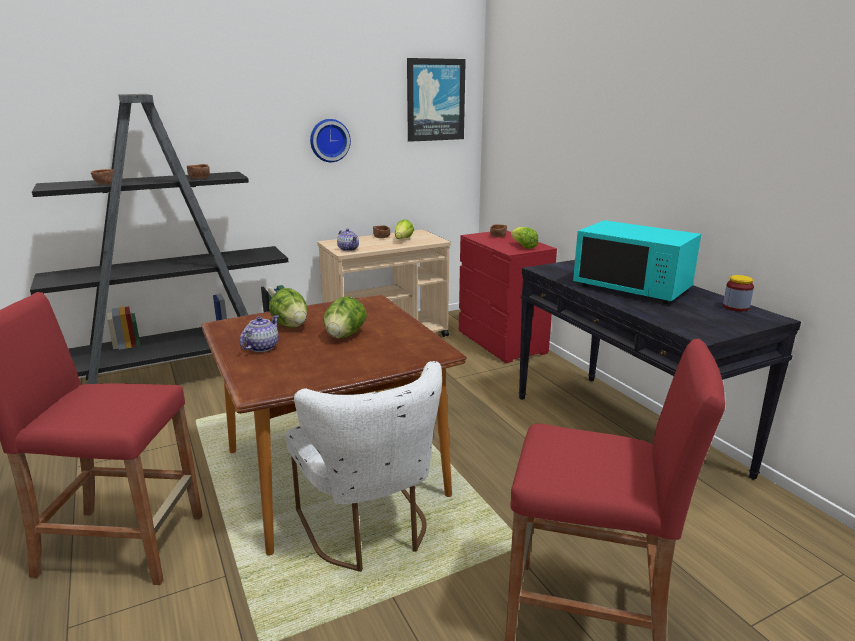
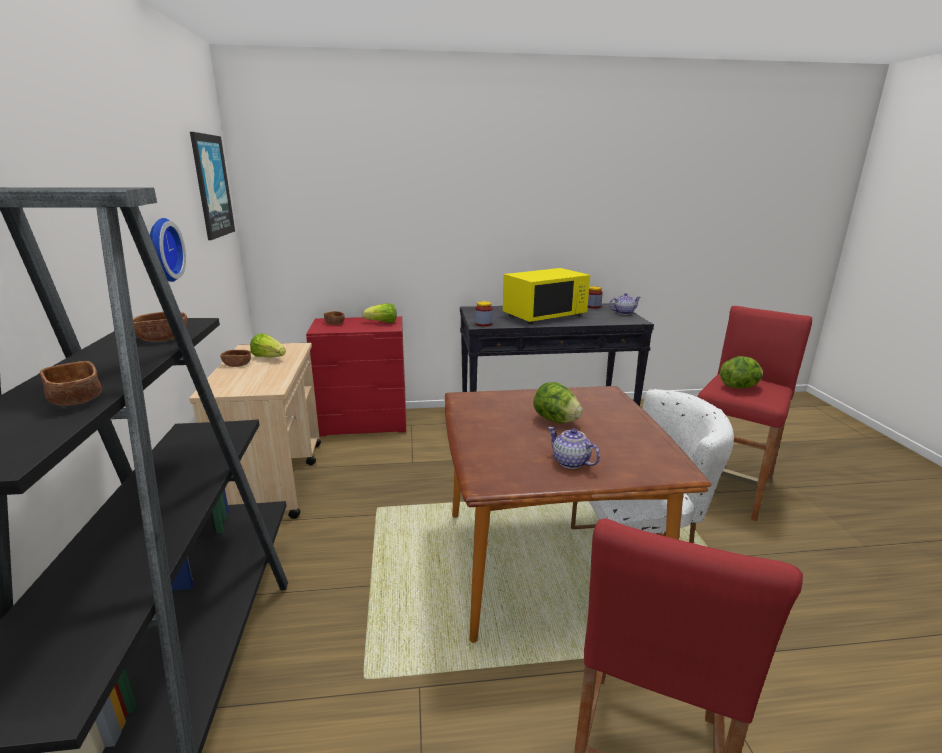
camera: 70 degrees left, 0 degrees up
(291, 325) = (512, 442): lettuce -> lettuce (739, 387)
(348, 249) = (263, 385): teapot -> teapot (623, 312)
(549, 269) = (483, 324): none -> jar
(632, 288) = (544, 315): turquoise microwave -> yellow microwave

